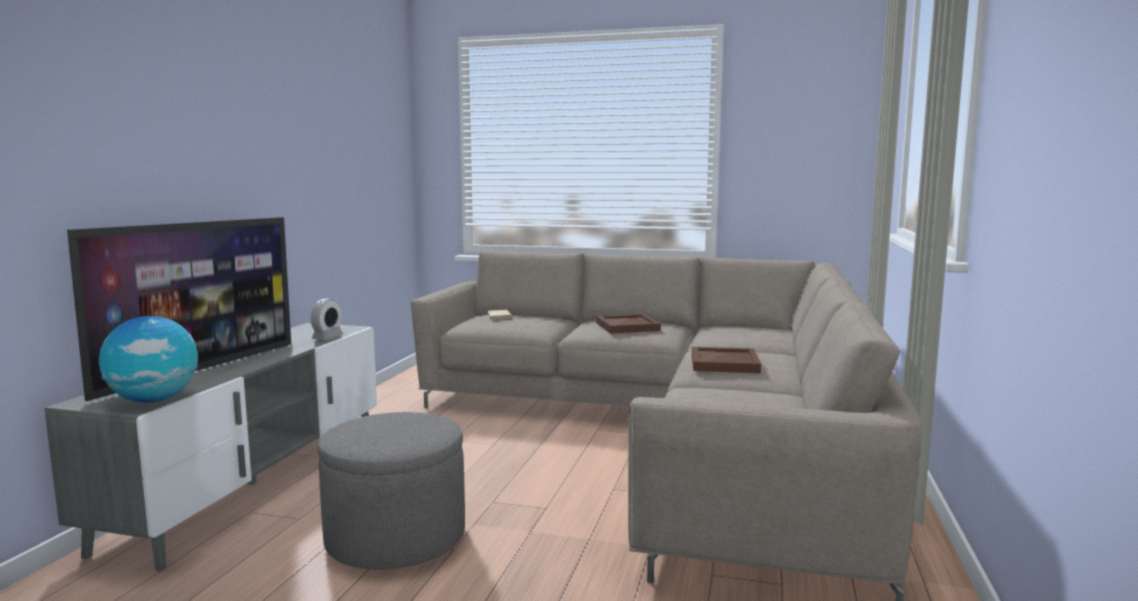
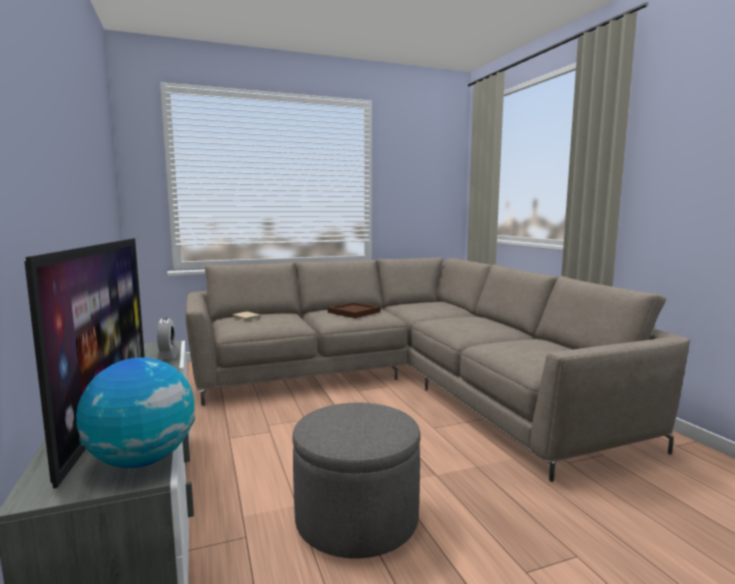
camera: 35 degrees left, 0 degrees up
(723, 363) = (465, 326): brown tray -> none

